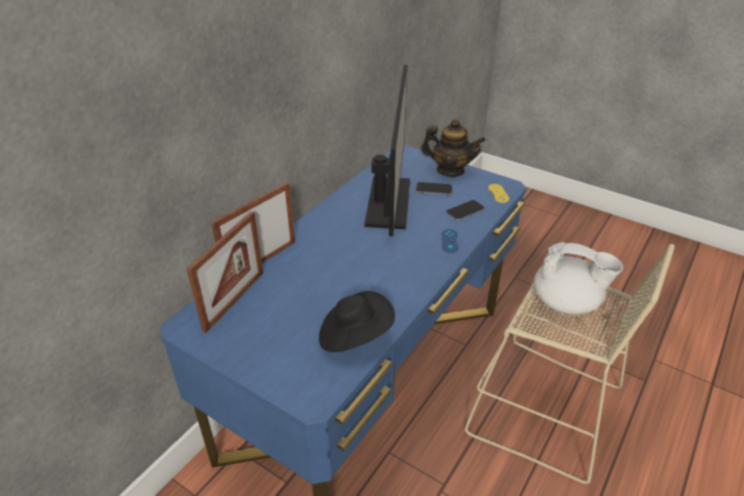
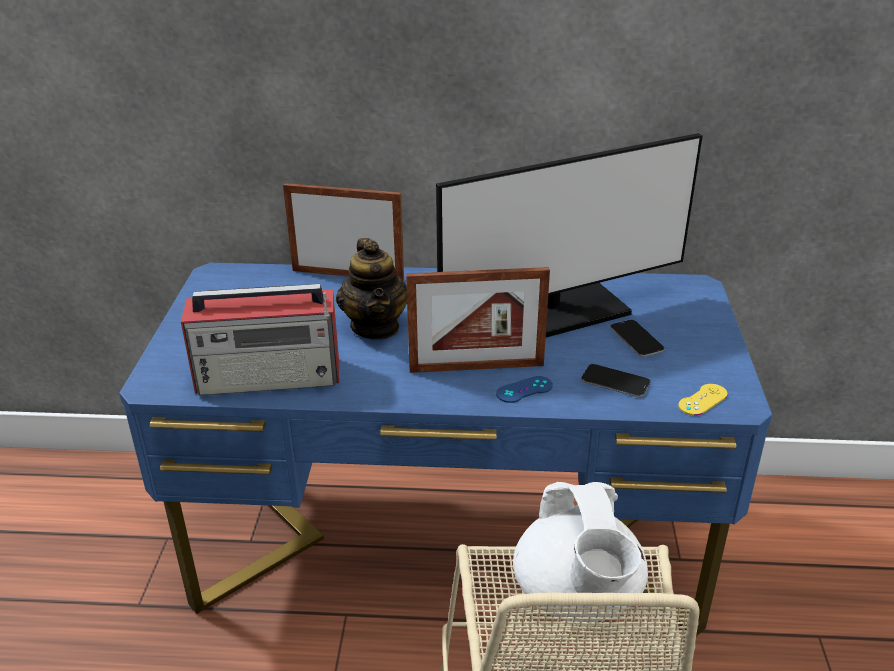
camera: 60 degrees right, 5 degrees down
(234, 300) = (272, 284): picture frame -> picture frame (476, 367)
(354, 335) = (271, 376): black hat -> radio
(450, 170) = (706, 338): teapot -> teapot (376, 327)

